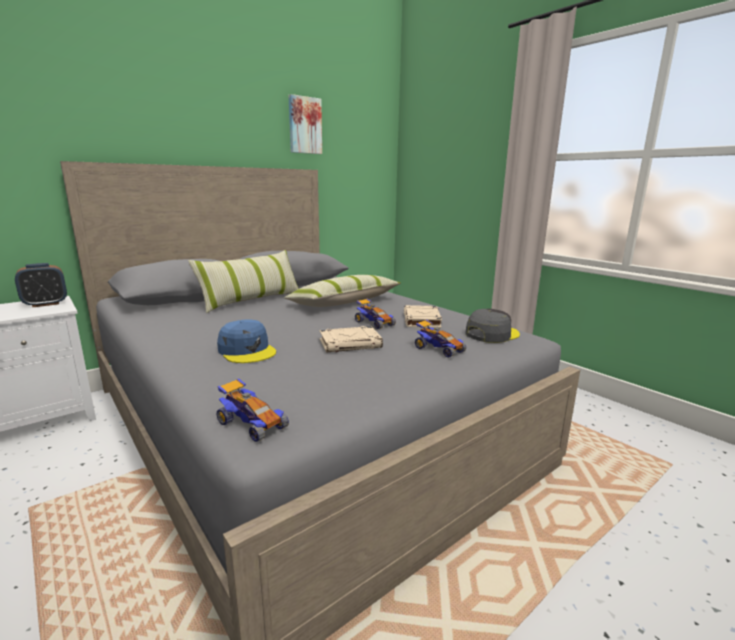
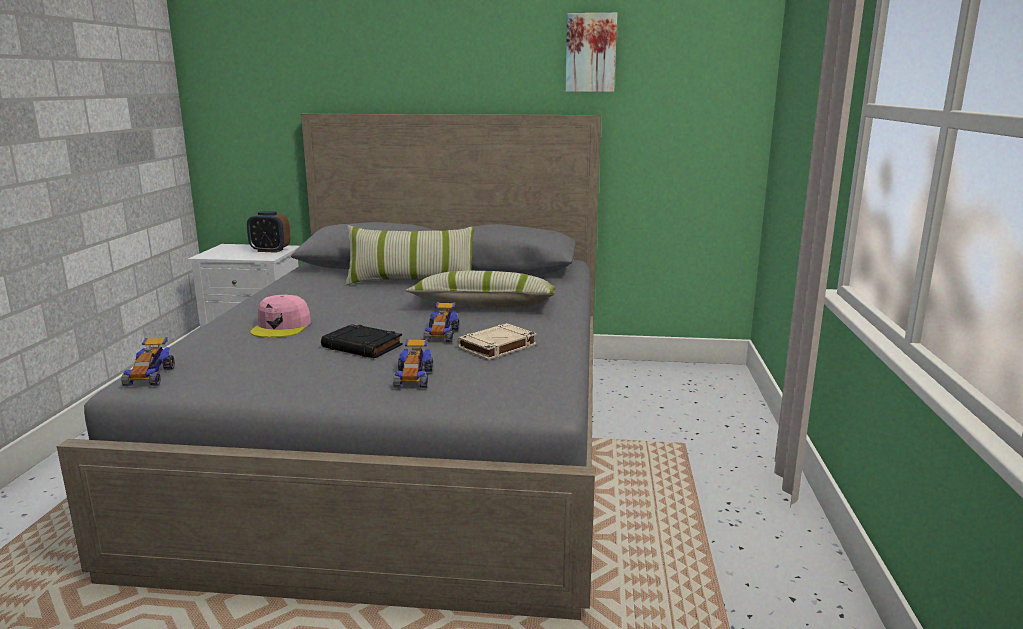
camera: 45 degrees right, 0 degrees up
(247, 350) = (282, 327): blue cap -> pink cap
(350, 343) = (363, 346): beige book -> black book
(491, 334) = (518, 384): grey cap -> none

